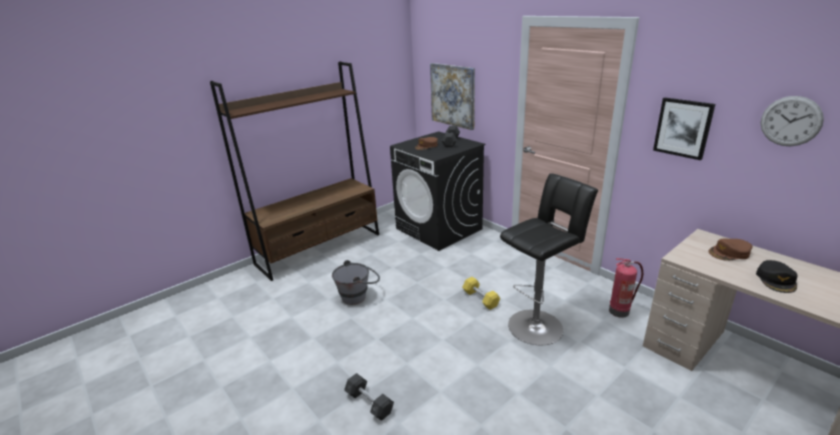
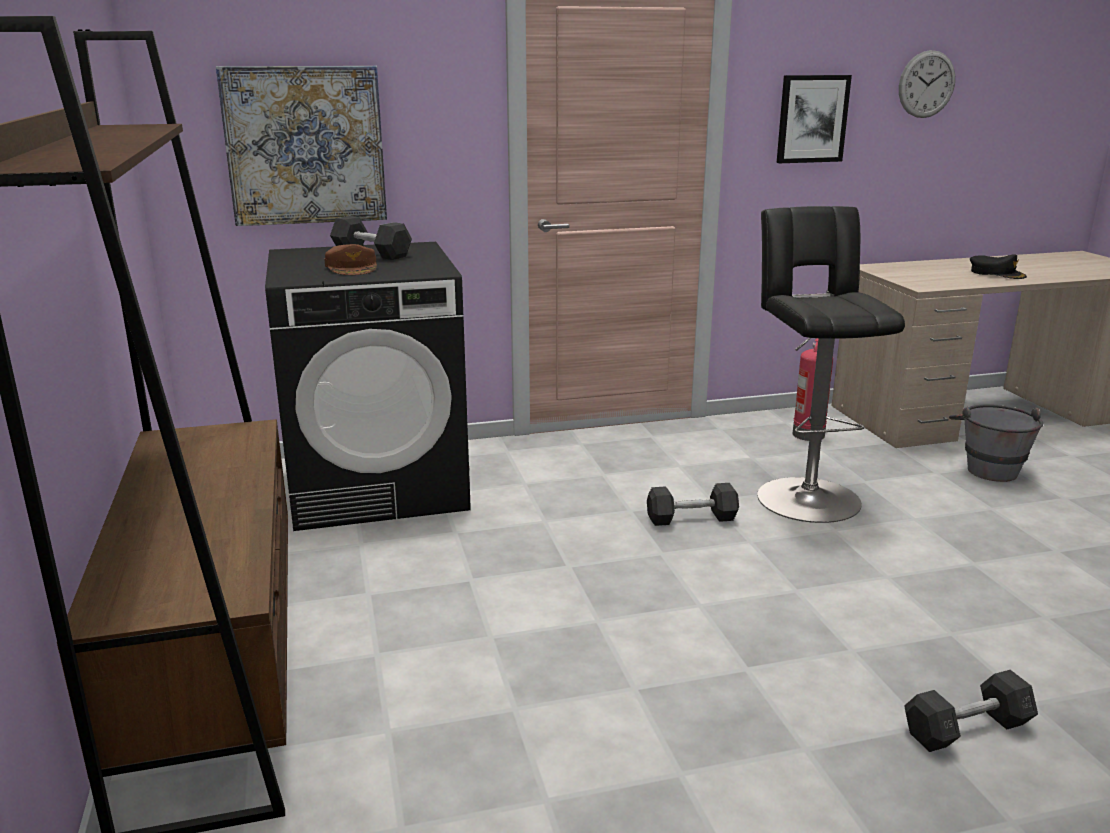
camera: 65 degrees left, 5 degrees down
(359, 296) = (549, 655): grey bucket -> grey bucket (987, 467)
(480, 299) = (691, 518): yellow dumbbell -> grey dumbbell
(729, 253) = (924, 270): brown cap -> none

